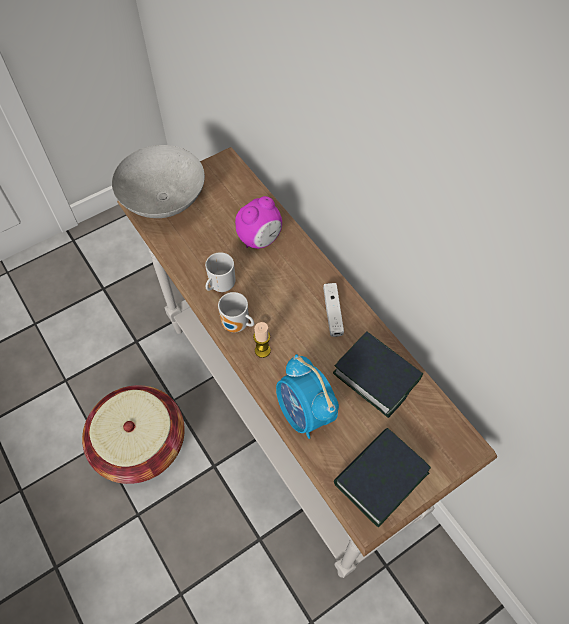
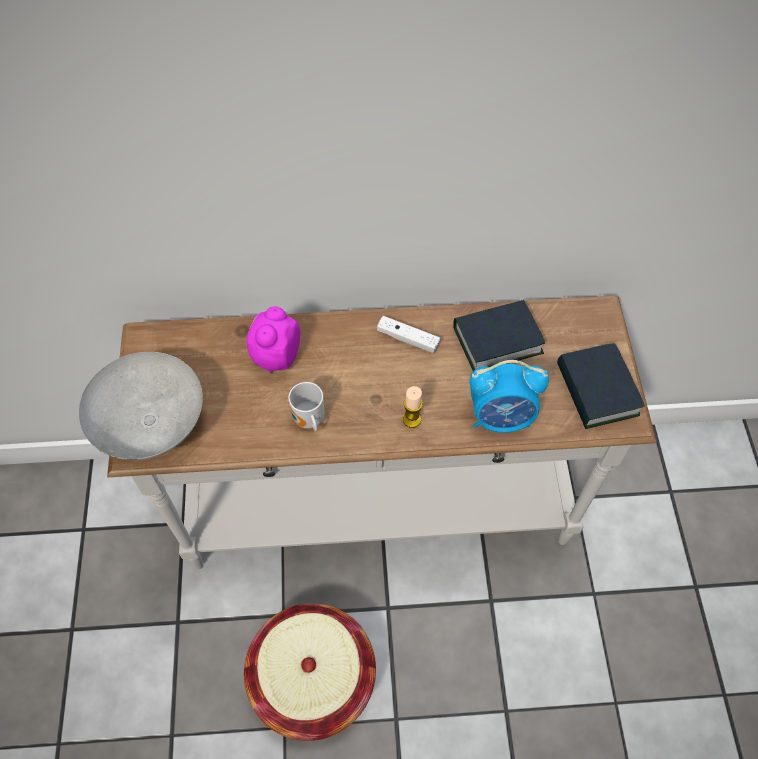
camera: 60 degrees left, 0 degrees up
(236, 326) = (368, 429): mug -> none
(260, 239) = (276, 356): alarm clock -> alarm clock turned 150 degrees counterclockwise

